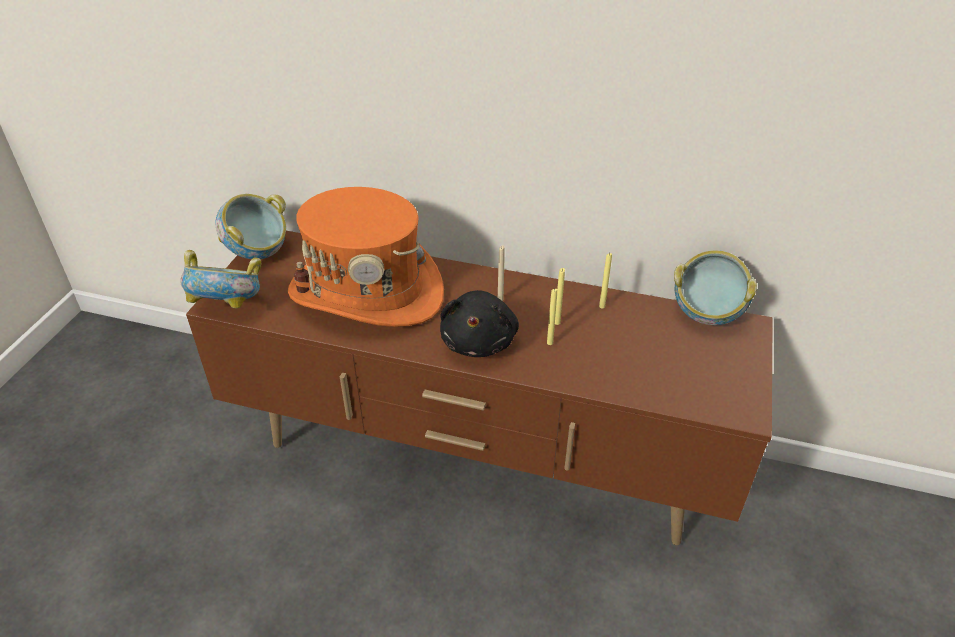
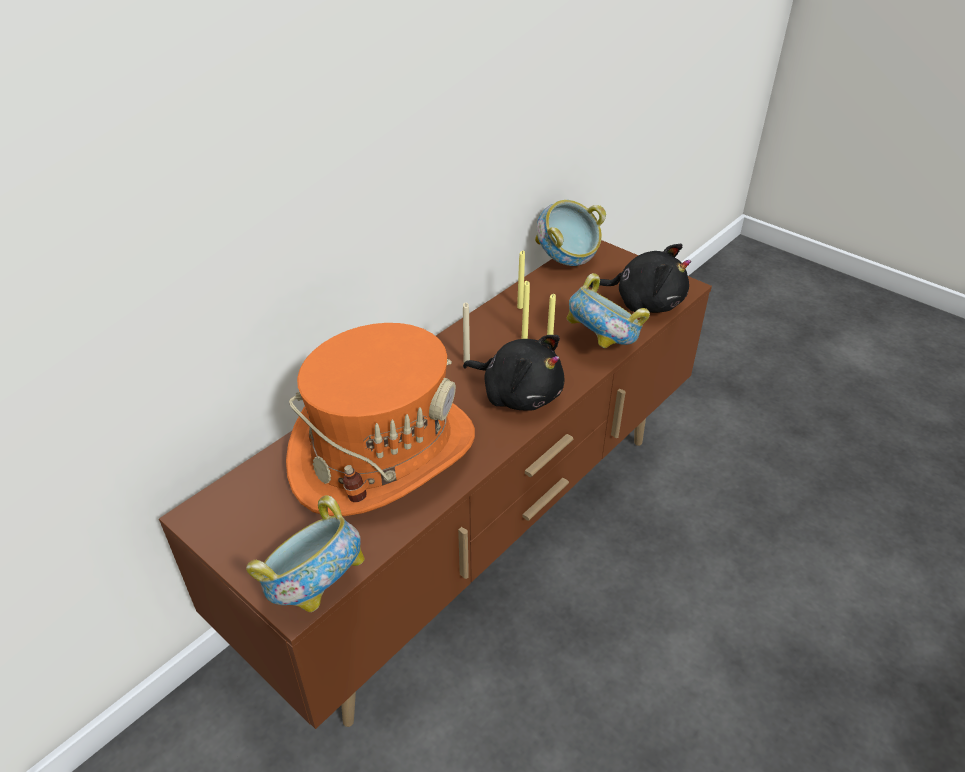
camera: 65 degrees left, 0 degrees up
(258, 253) = (220, 535): bowl -> bowl (602, 345)
(686, 388) = (644, 302): none -> black plush toy

